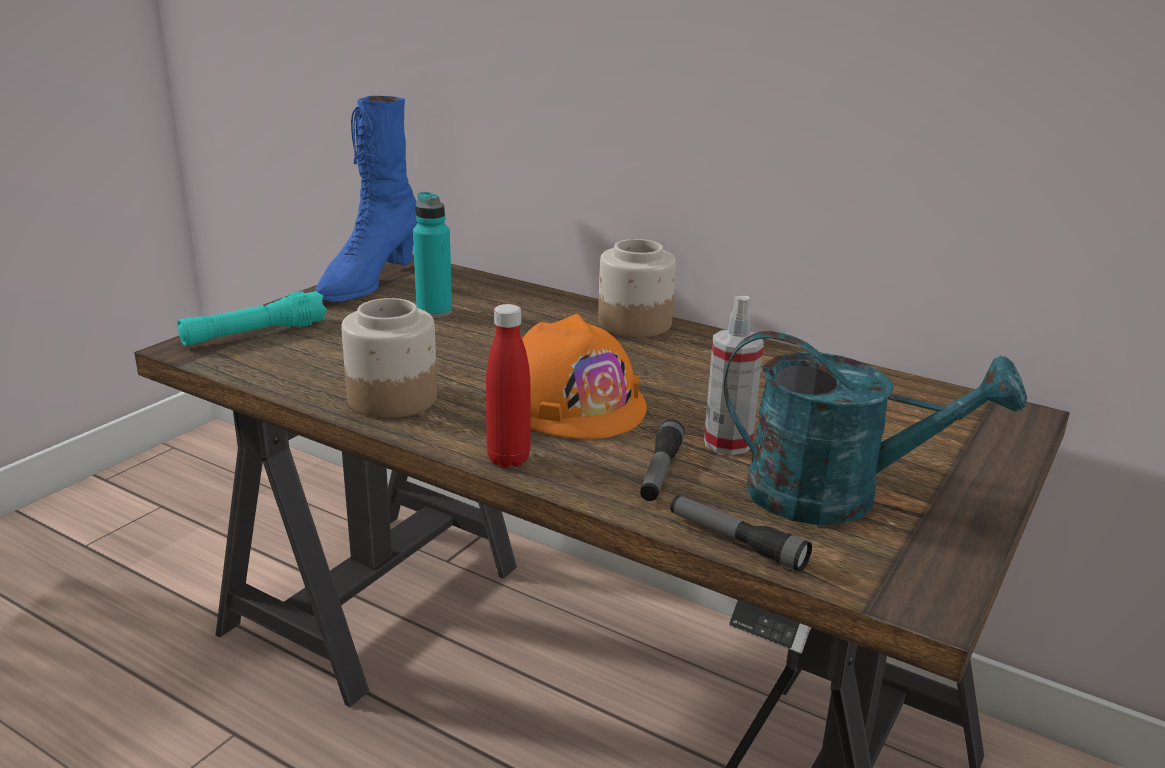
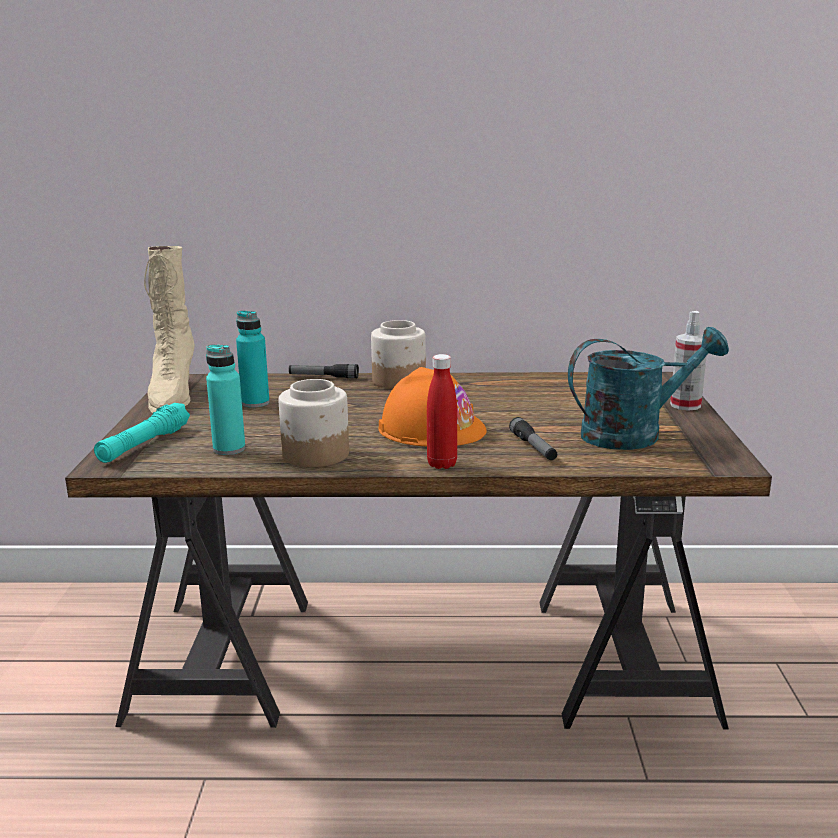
camera: 30 degrees left, 5 degrees down
(320, 364) = (229, 449): none -> turquoise bottle
(367, 282) = (172, 397): blue boot -> beige boot
(727, 443) = (546, 425): spray bottle -> spray bottle (685, 405)
(736, 542) = (617, 465): flashlight -> flashlight (323, 377)

